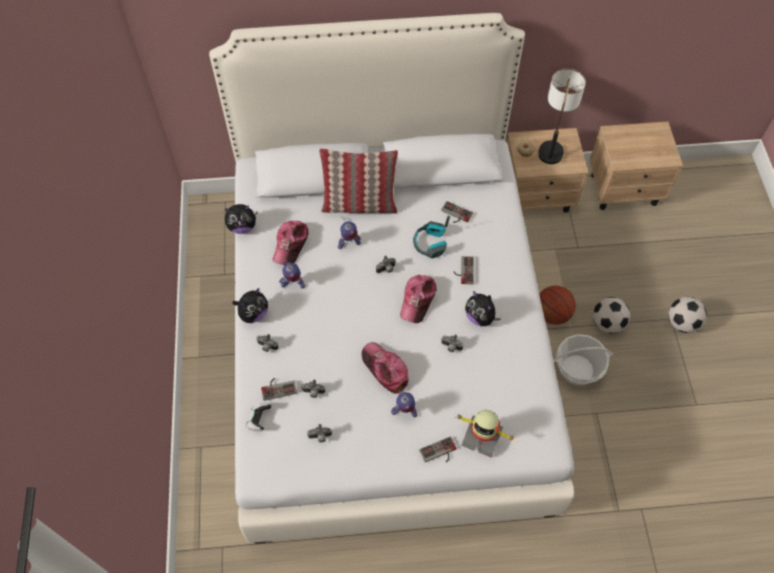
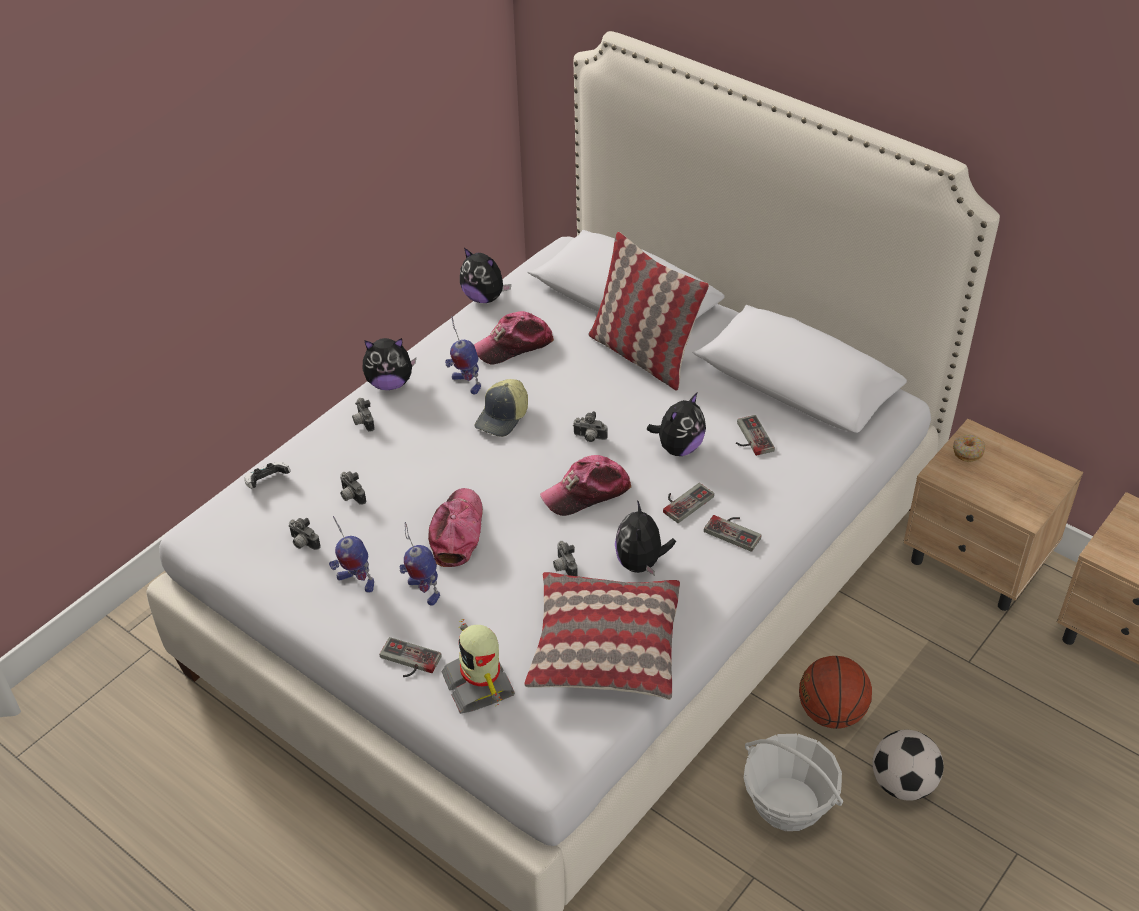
camera: 45 degrees right, 15 degrees down
(278, 387) = (324, 466): game controller -> game controller (735, 530)
(334, 289) = (503, 417): none -> cap
(348, 244) = (579, 385): toy robot -> toy robot (355, 582)
(430, 244) = (678, 447): headphones -> plush toy
(511, 372) = (604, 648): none -> pillow
(553, 142) = (1022, 468): table lamp -> none
(682, 323) = (1028, 872): football -> none

